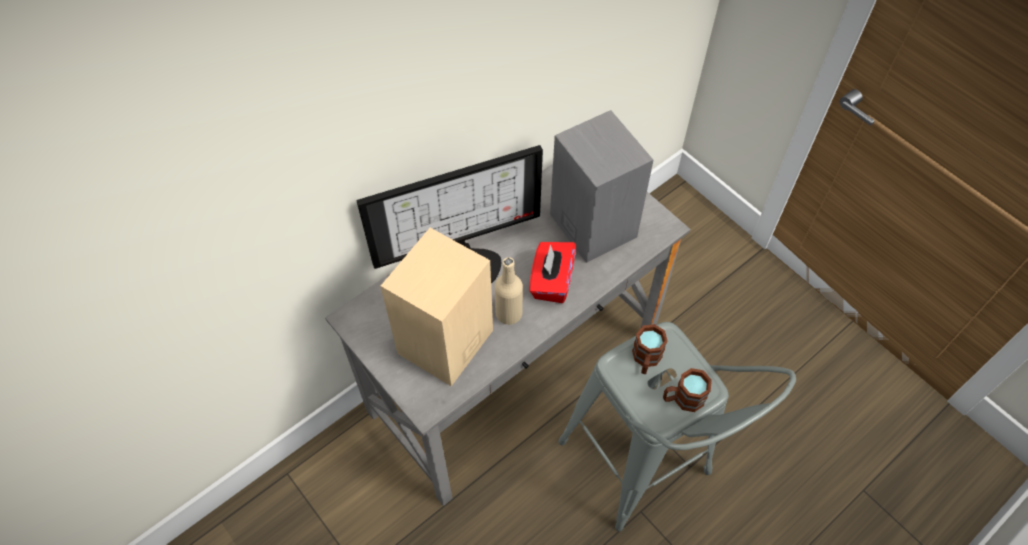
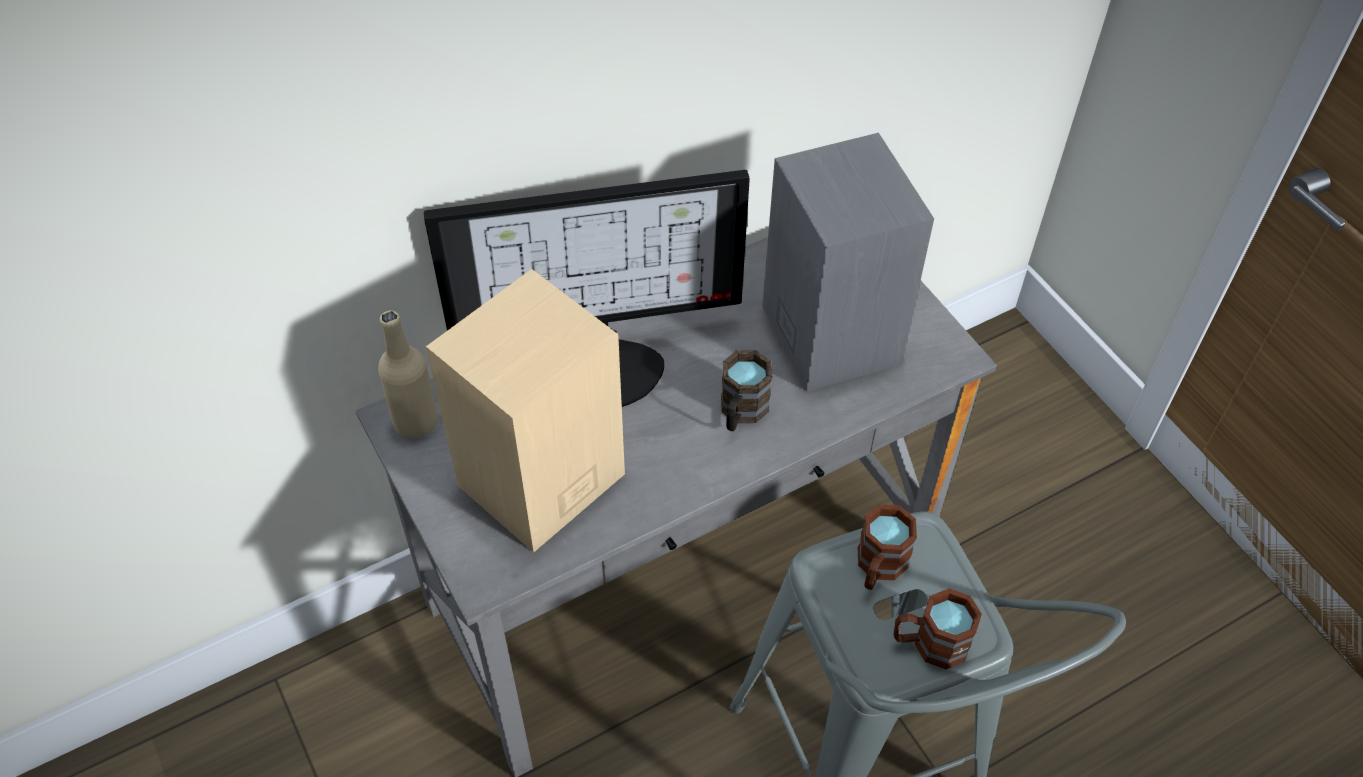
camera: 10 degrees right, 5 degrees down
(509, 314) = (657, 452): beige bottle -> beige bottle (416, 421)
(551, 281) = (740, 412): red tissue box -> brown mug

